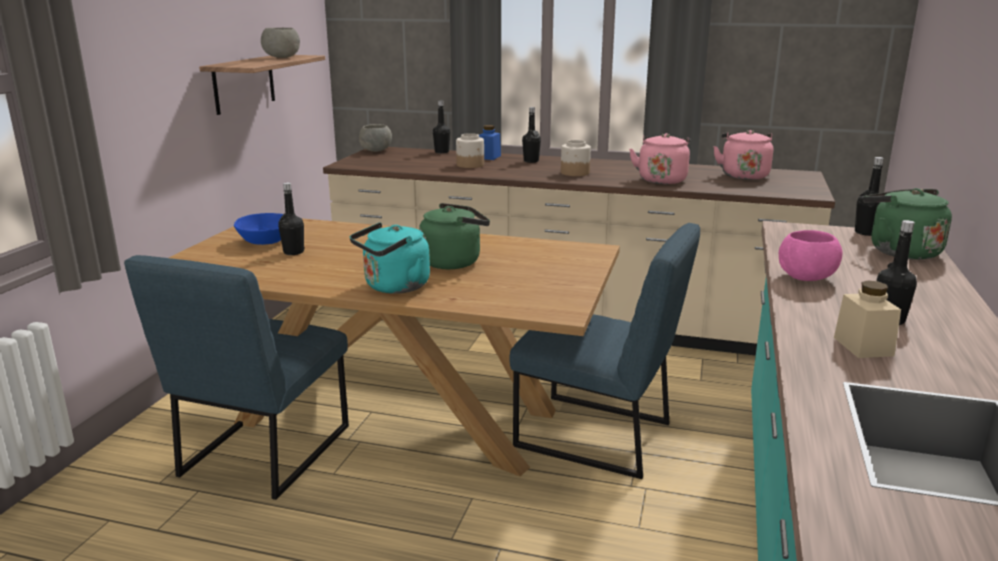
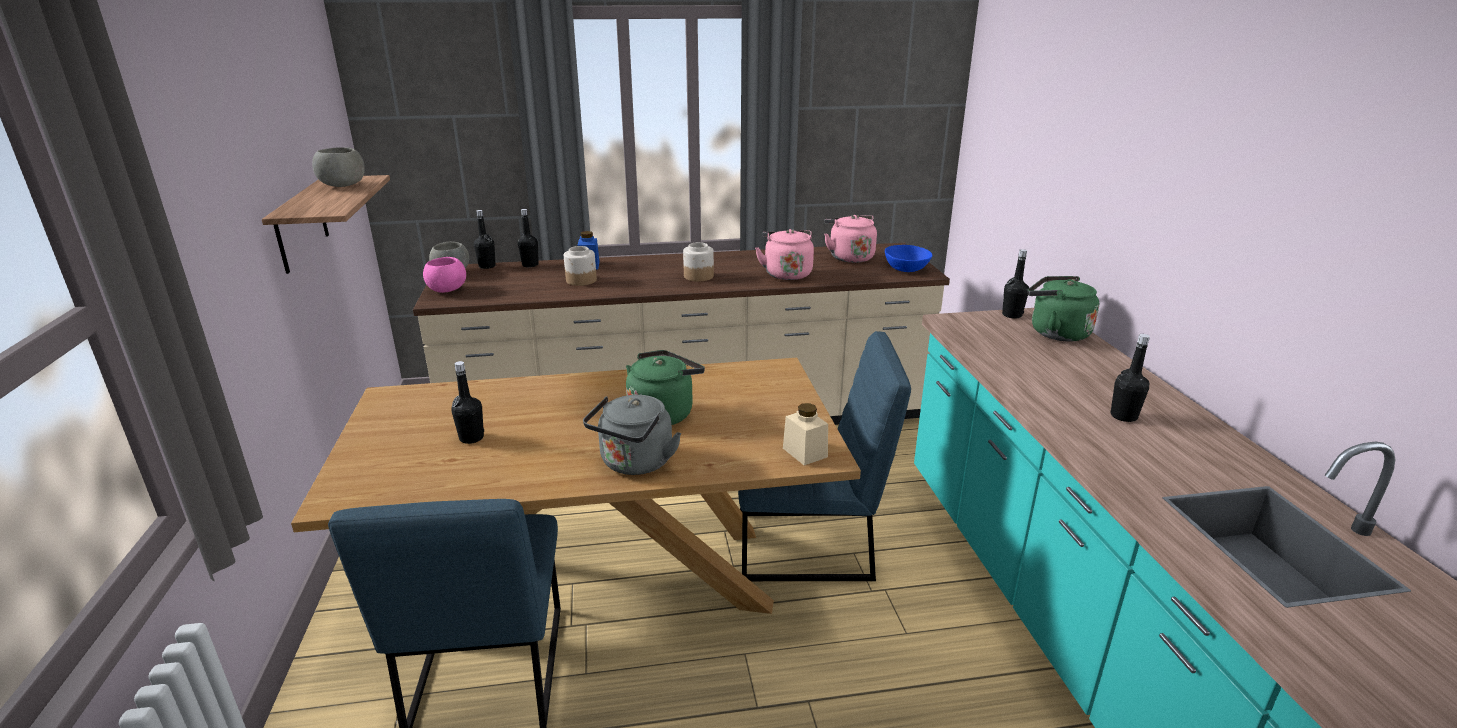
camera: 25 degrees left, 5 degrees up
(266, 241) = (420, 428): blue bowl -> blue bowl (906, 269)
(394, 287) = (634, 464): turquoise kettle -> grey kettle
(531, 161) = (638, 265): black bottle -> black bottle (487, 266)
(807, 278) = (1024, 380): pink bowl -> pink bowl (447, 290)
(863, 346) = (1136, 452): beige jar -> beige jar (805, 452)

